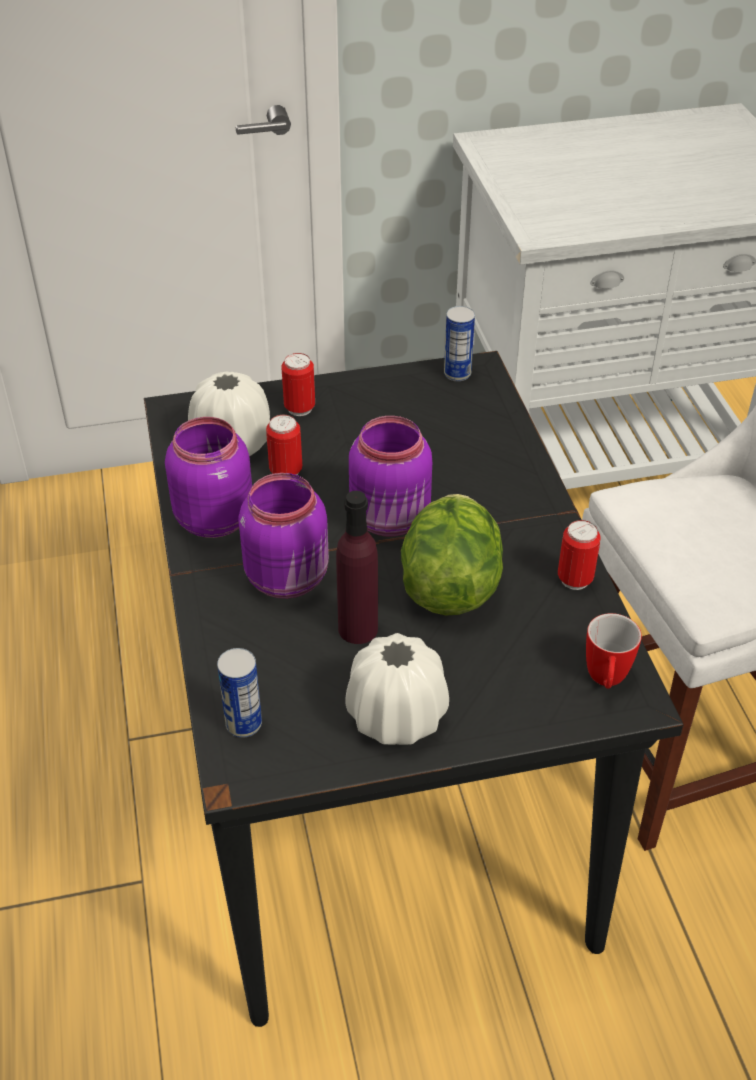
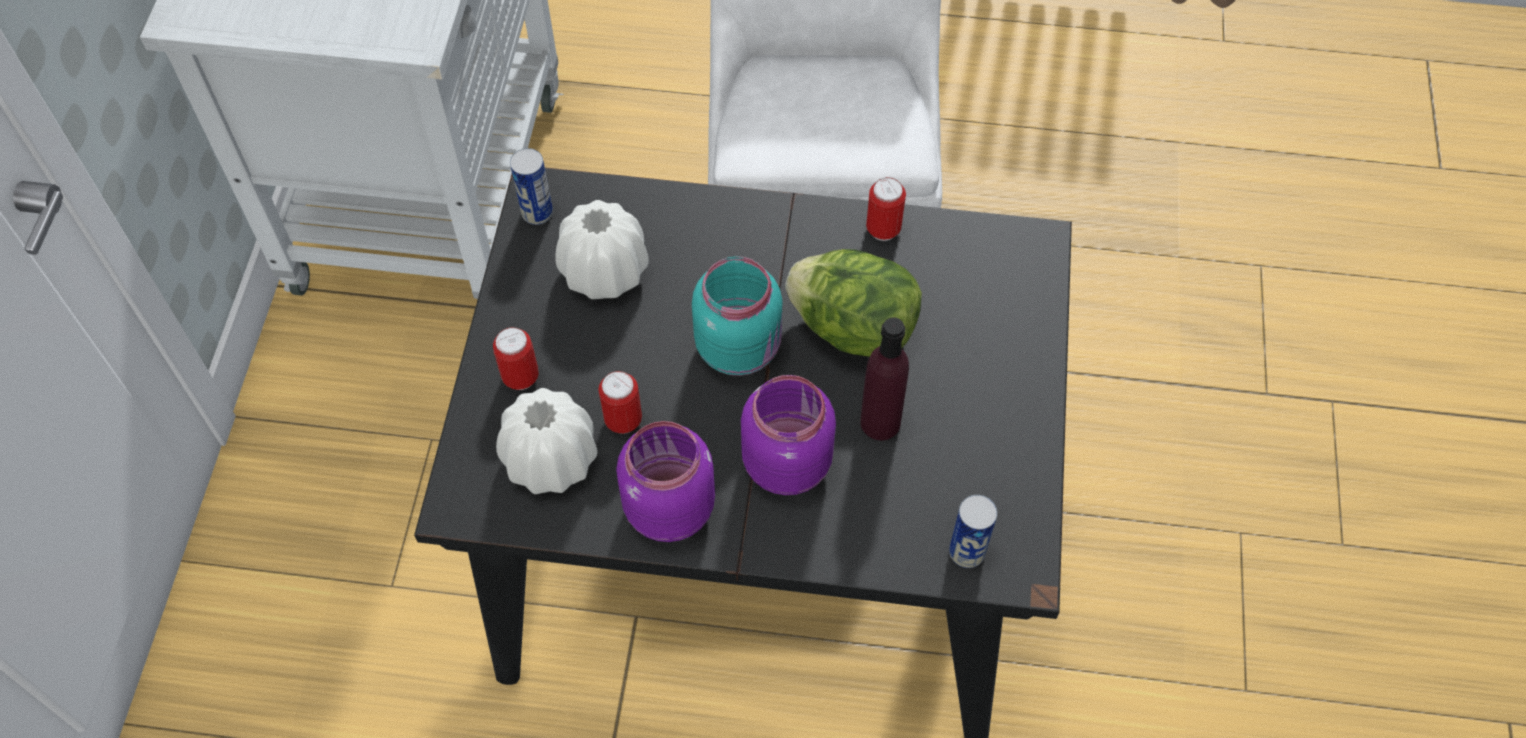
camera: 70 degrees left, 15 degrees up
(391, 519) = (740, 347): purple jar -> turquoise jar
(396, 717) = (999, 425): white vase -> white vase (605, 272)
(605, 682) = (1011, 255): mug -> none

